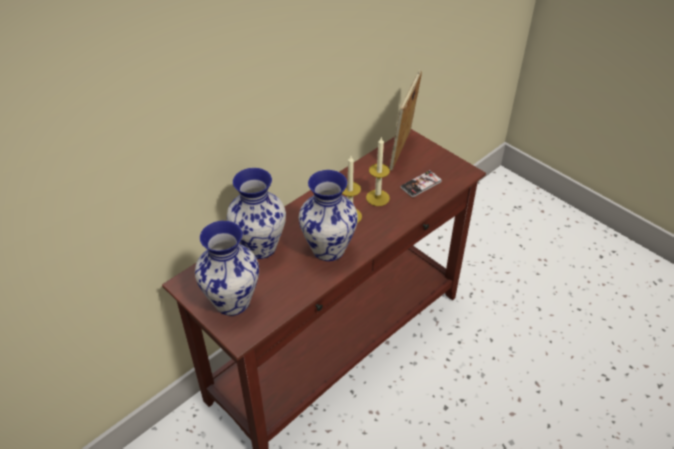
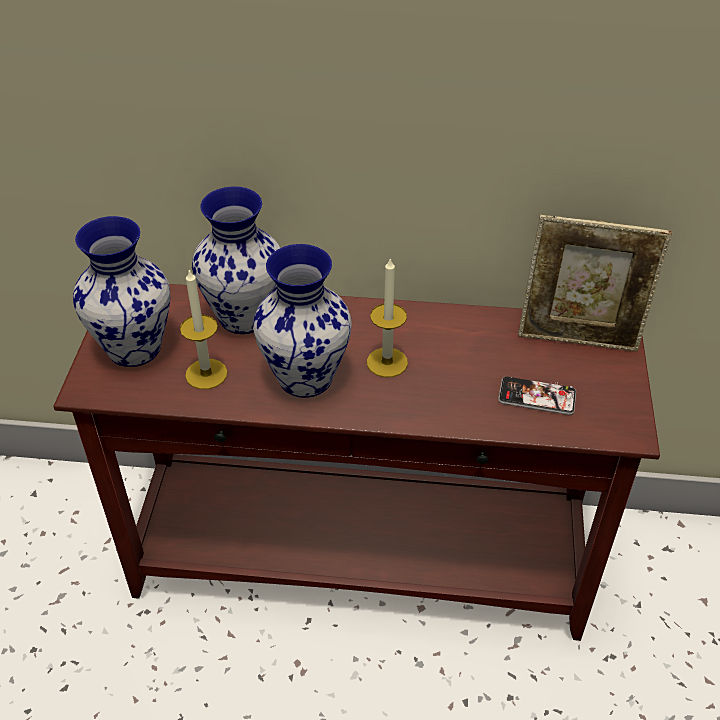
camera: 50 degrees right, 0 degrees up
(377, 198) = (454, 368): candle -> candle (206, 374)
(402, 151) = (578, 339): picture frame -> picture frame turned 150 degrees counterclockwise

